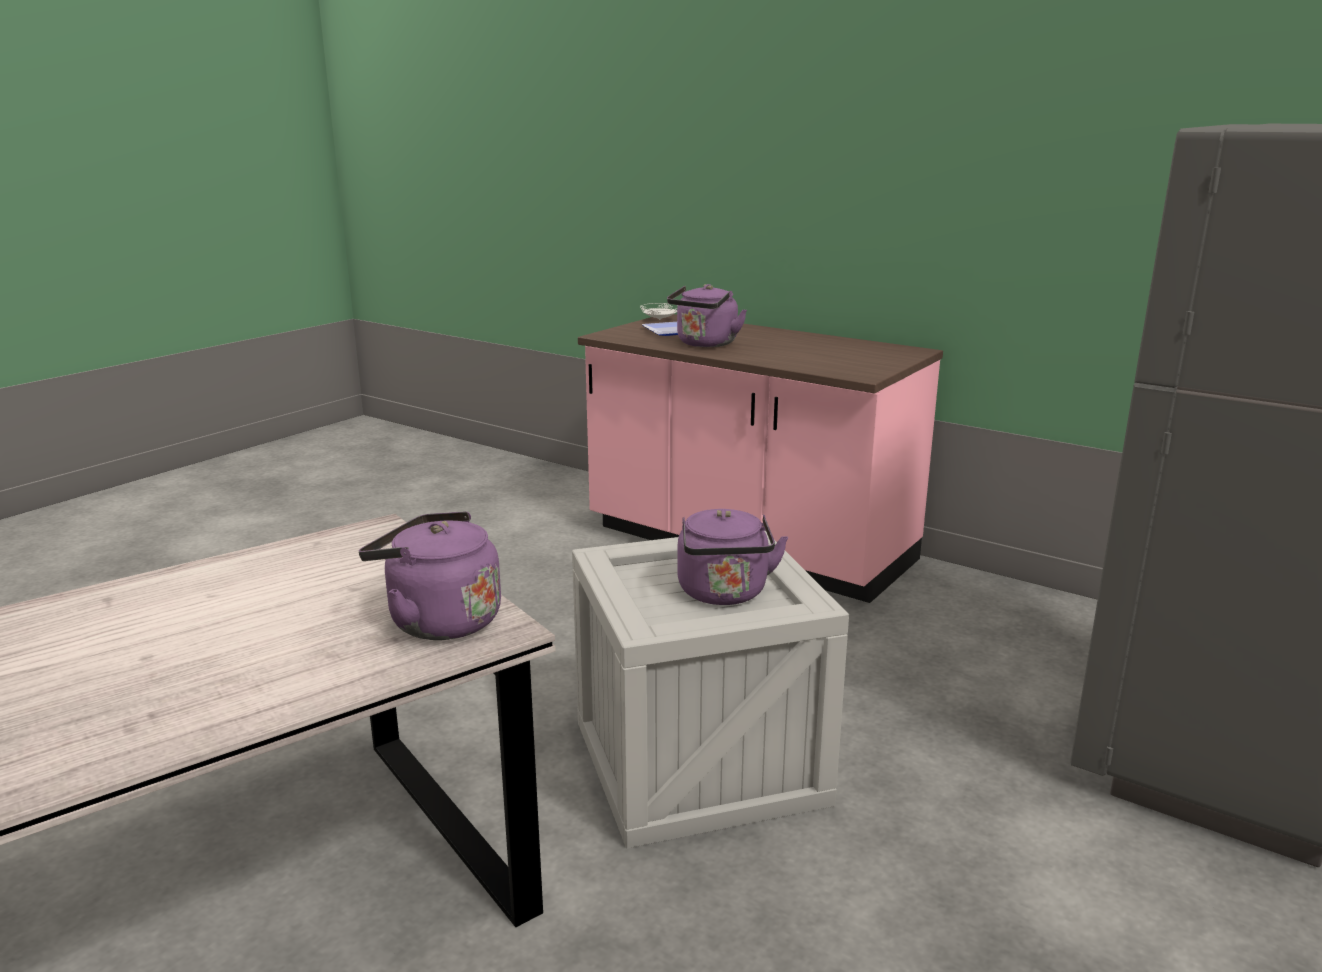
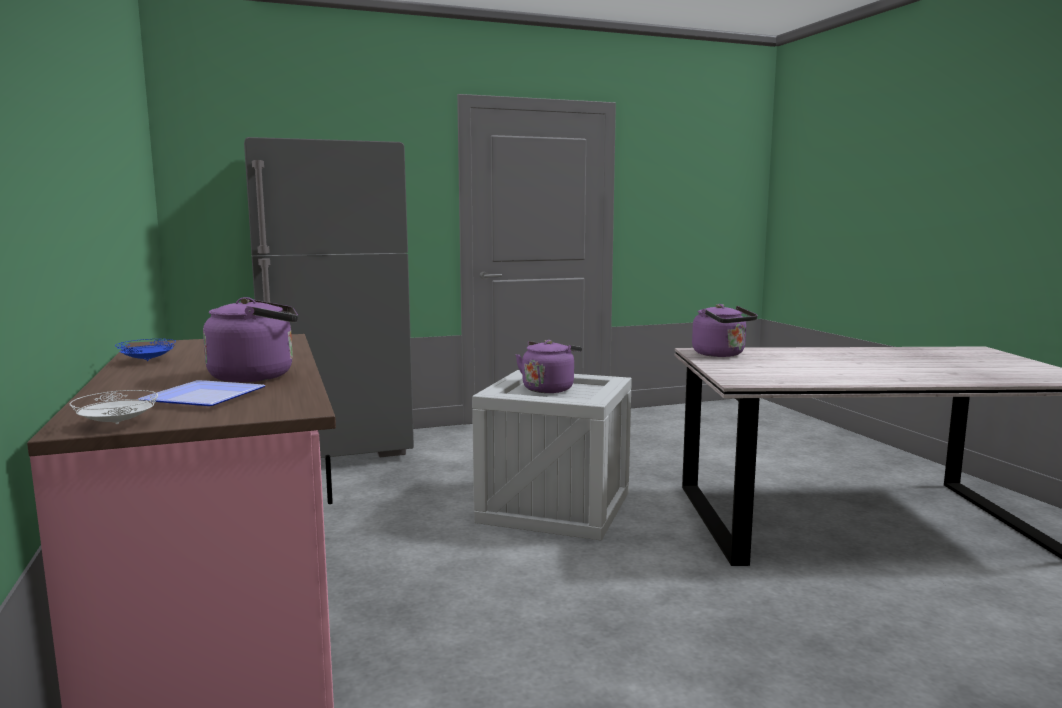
camera: 145 degrees left, 10 degrees down
(827, 341) = (147, 361): none -> blue plate

